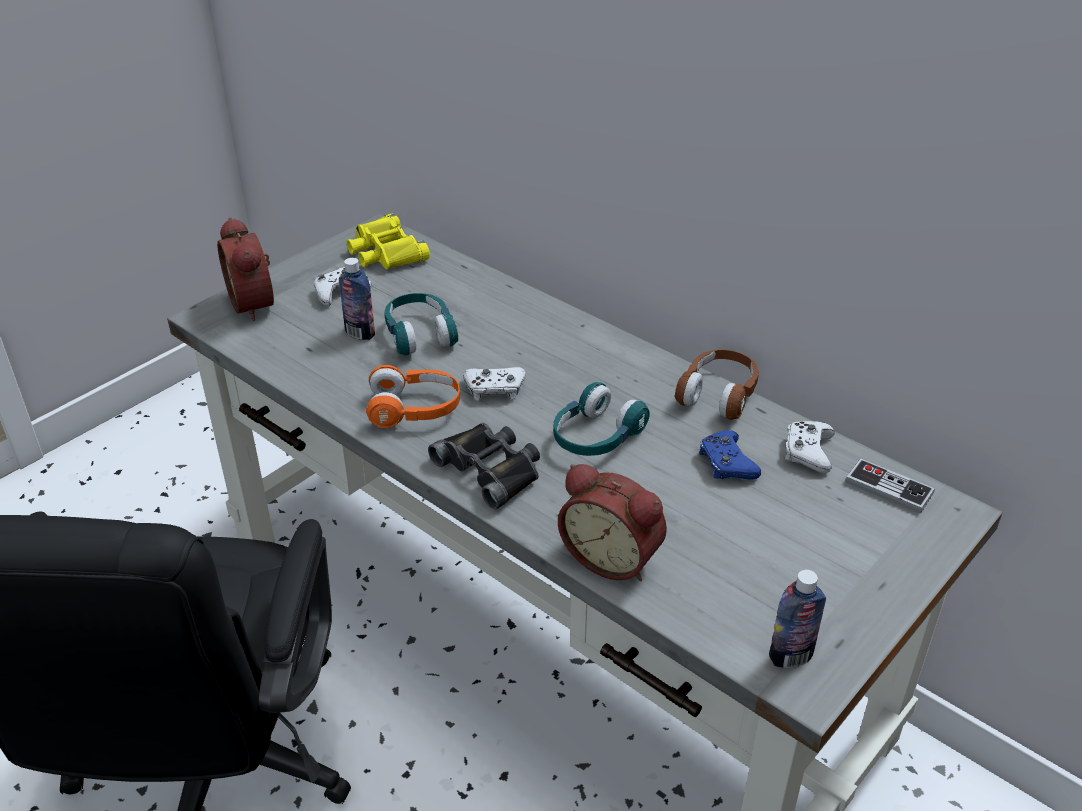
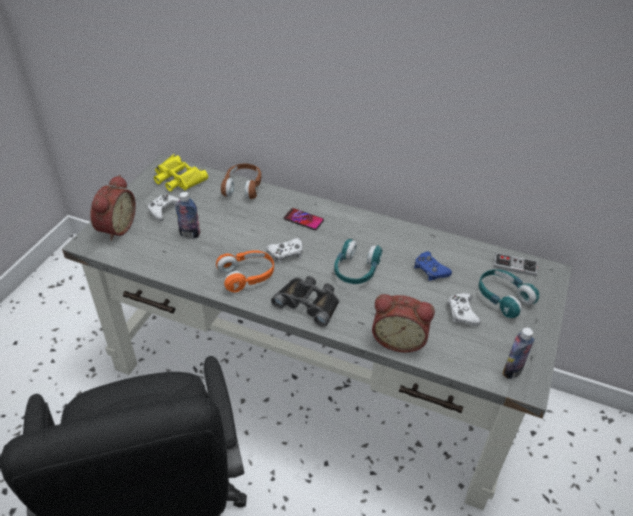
camera: 20 degrees left, 5 degrees up
(256, 303) = (115, 227): alarm clock -> alarm clock turned 120 degrees counterclockwise
(420, 334) = (226, 228): turquoise headphones -> turquoise headphones (503, 298)
(550, 345) = (303, 219): none -> phone
(718, 394) = (407, 231): brown headphones -> brown headphones (243, 187)
(808, 451) = (467, 254): white game controller -> white game controller (462, 313)

